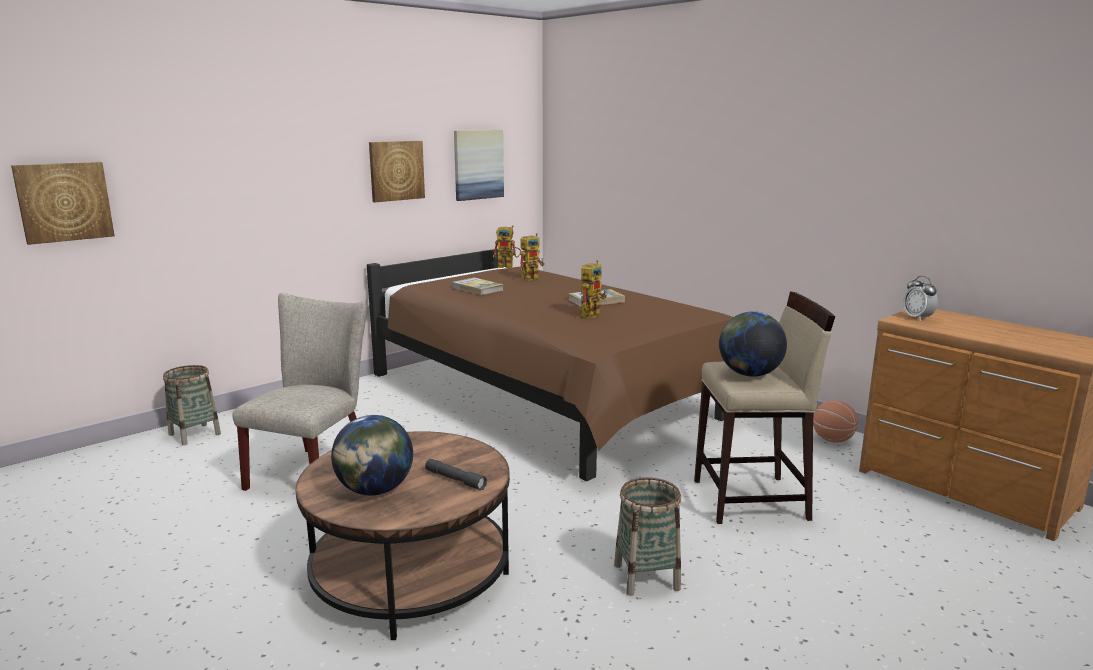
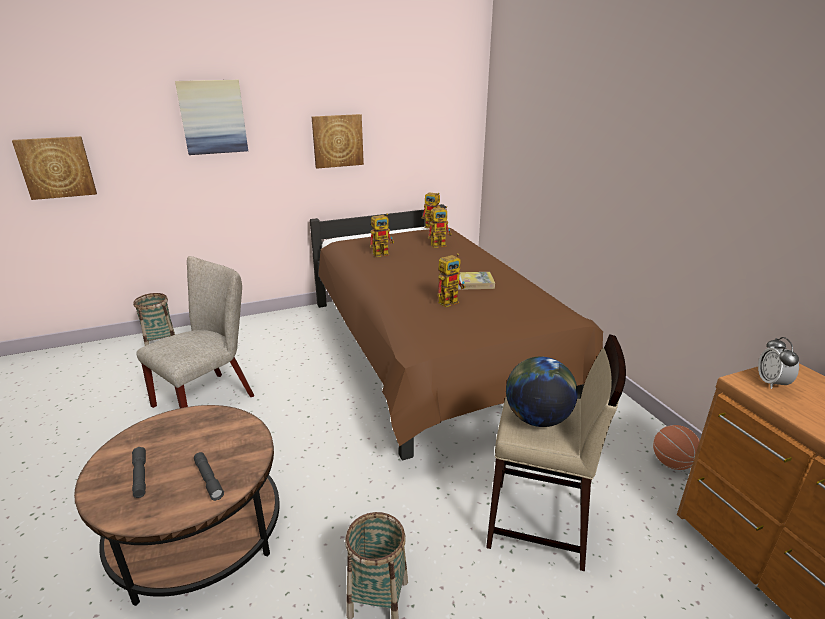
camera: 20 degrees right, 10 degrees up
(375, 490) = (140, 476): globe -> grey flashlight
(477, 289) = (383, 253): book -> toy robot
(478, 164) = (418, 134): picture -> picture (213, 117)

